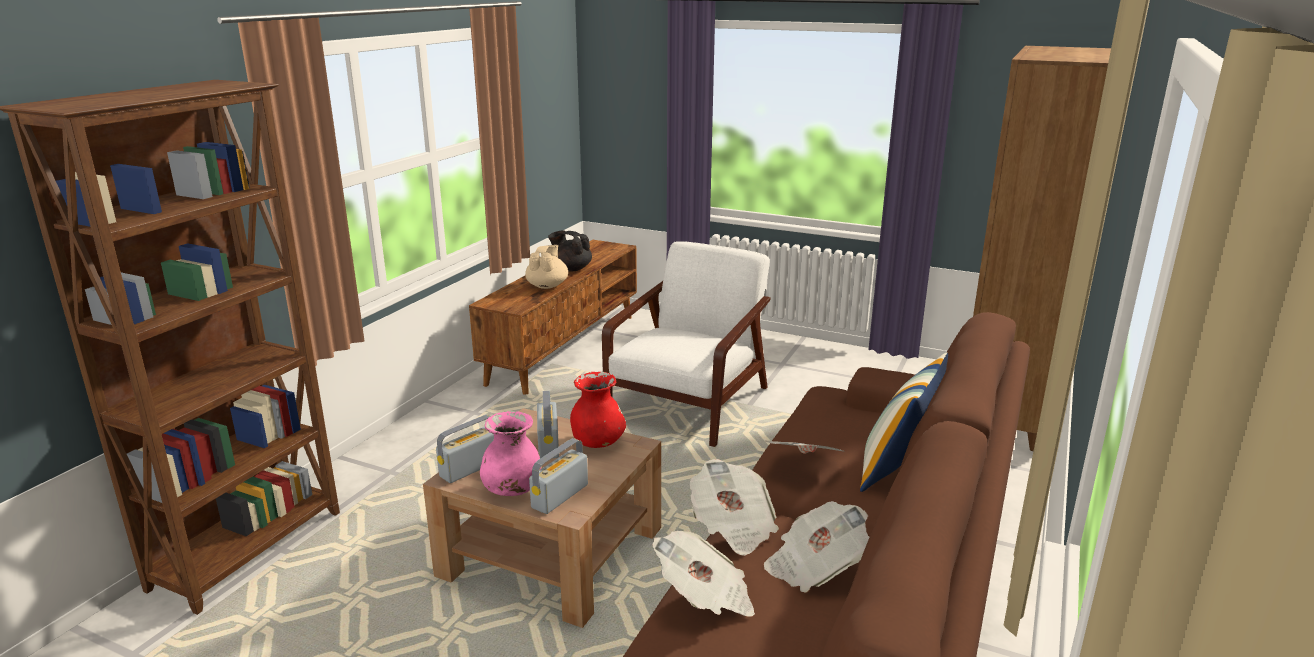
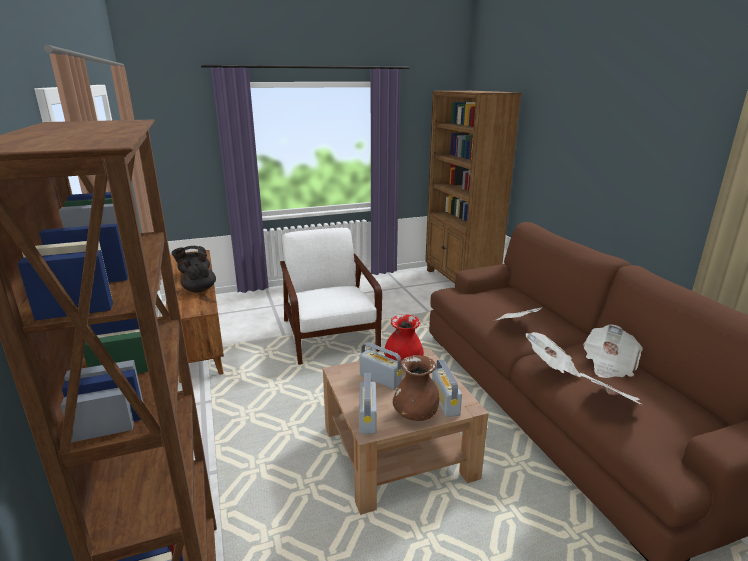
camera: 45 degrees left, 0 degrees up
(512, 490) = (416, 414): pink vase -> brown vase
(547, 286) = (199, 289): beige teapot -> black teapot
(898, 469) = (546, 310): pillow -> none

